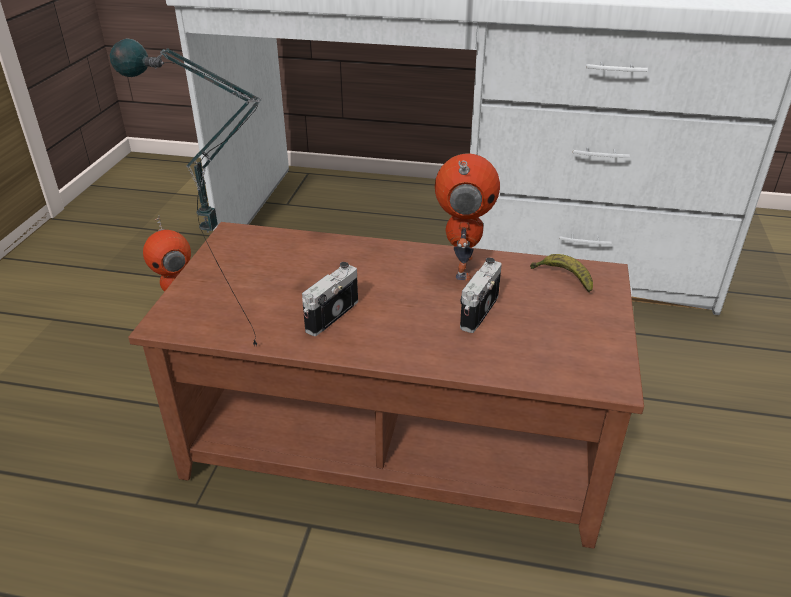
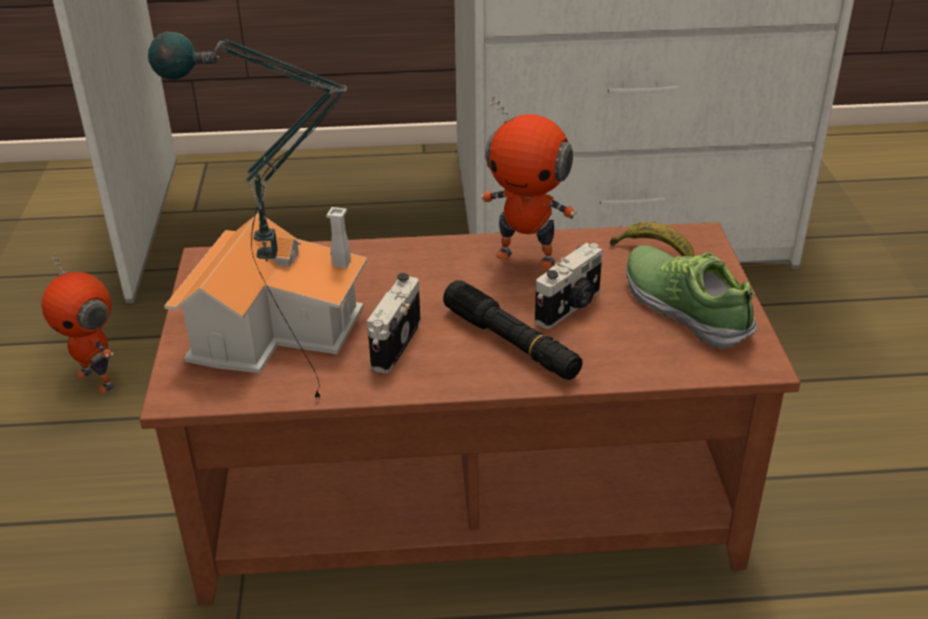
camera: 15 degrees left, 0 degrees up
(254, 286) = (276, 325): none -> toy house
(418, 330) = (511, 343): none -> black flashlight
(461, 267) = (527, 257): toy robot -> toy robot turned 120 degrees clockwise
(477, 311) = (570, 307): camera -> camera turned 150 degrees counterclockwise
(570, 327) = (685, 308): none -> shoe

